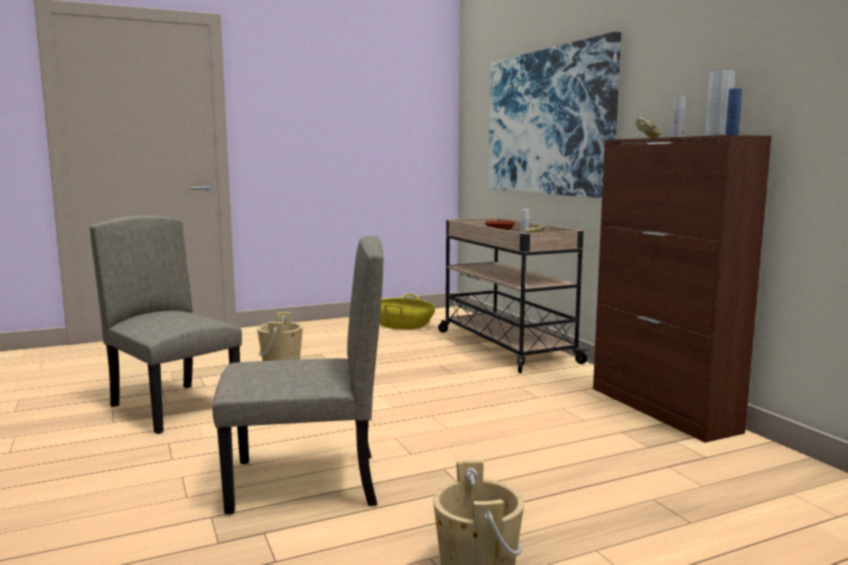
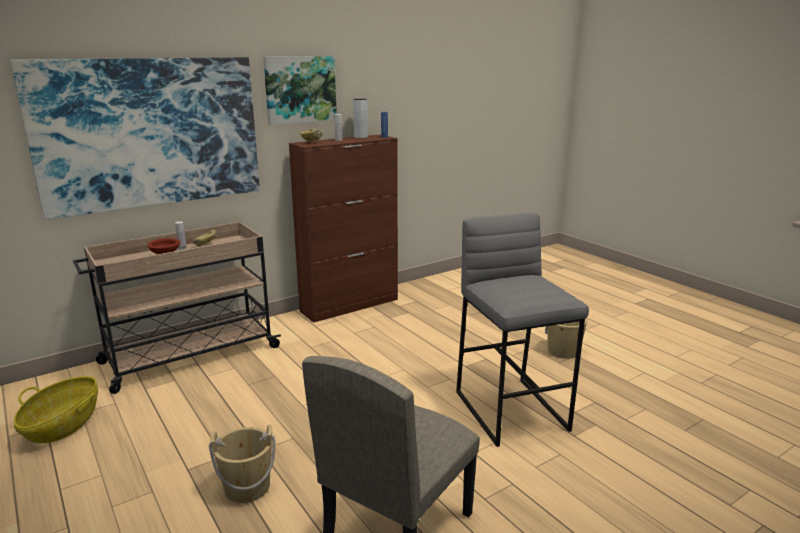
camera: 100 degrees left, 10 degrees up
(304, 483) = (512, 410): beige chair -> grey stool
(671, 66) = (300, 89): none -> picture

